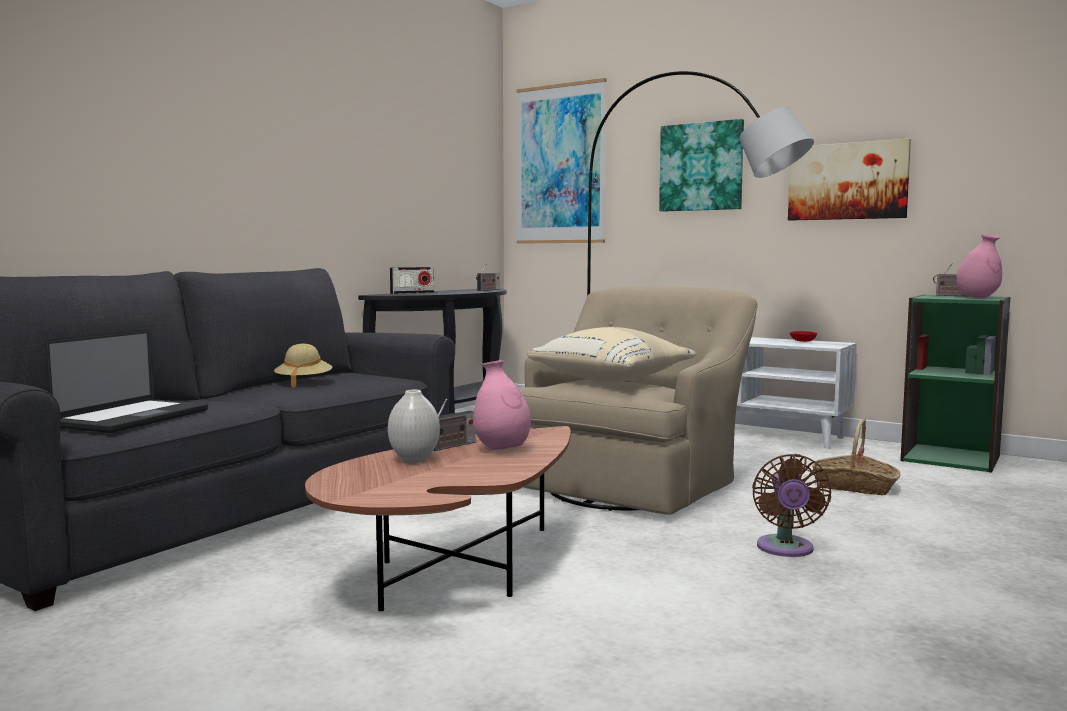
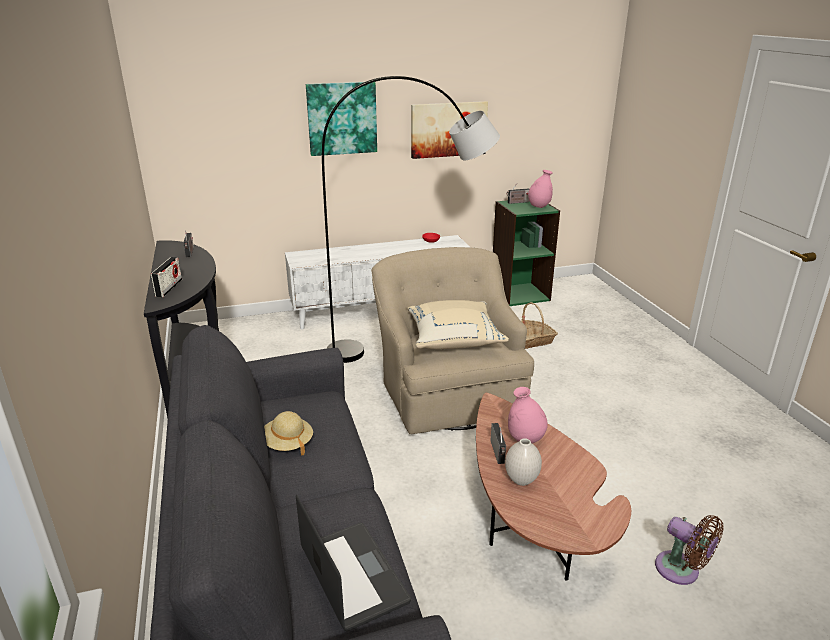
camera: 50 degrees left, 20 degrees up
(560, 164) = (203, 115): picture -> none
(785, 549) = (595, 410): brown fan -> brown fan (681, 571)

